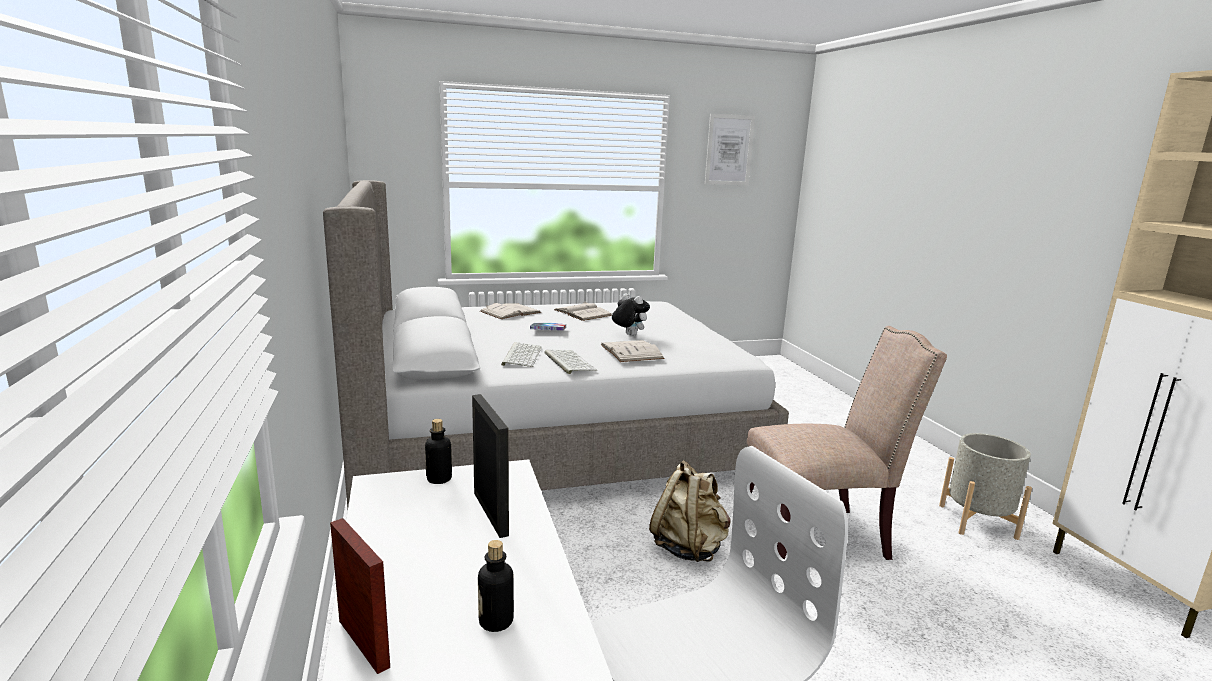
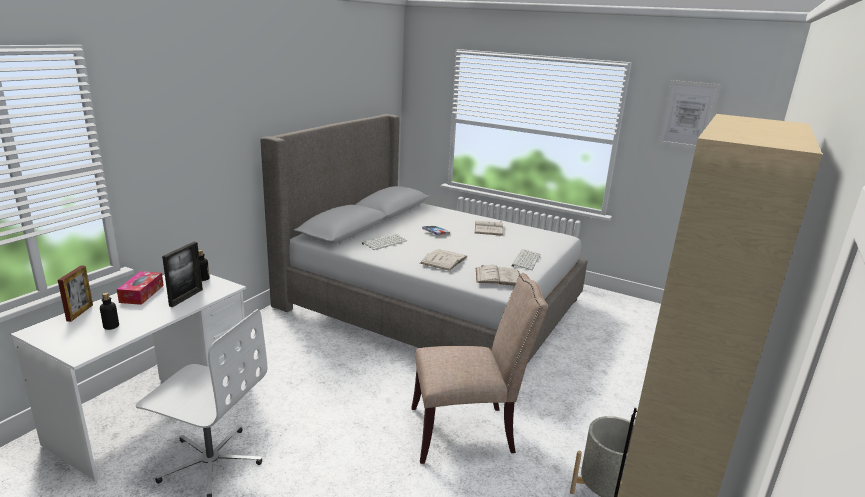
camera: 45 degrees right, 5 degrees up
(397, 548) = (142, 294): none -> tissue box
(510, 312) = (447, 215): white book -> white book (498, 277)
(568, 361) = (398, 253): keyboard -> keyboard (525, 260)
(628, 335) = (475, 250): plush toy -> none
(689, 547) = (384, 392): beige backpack -> none
(818, 536) = (467, 431): beige chair -> beige chair turned 45 degrees counterclockwise

